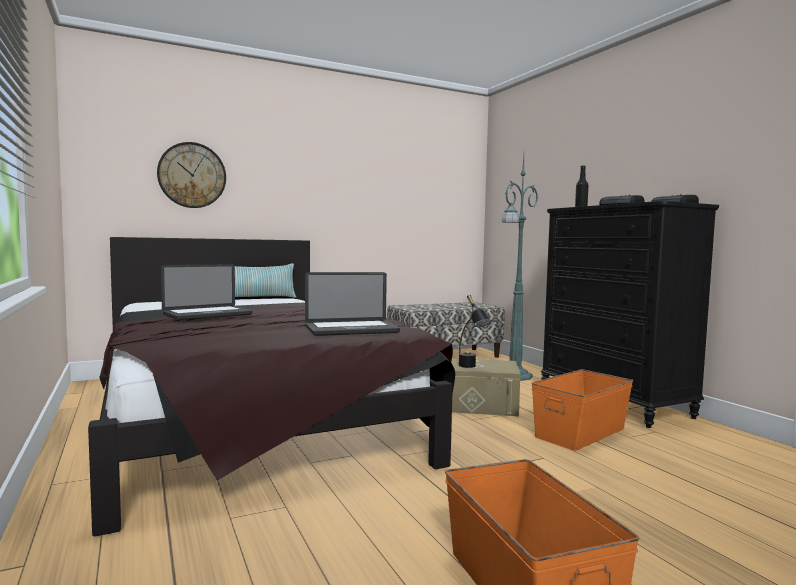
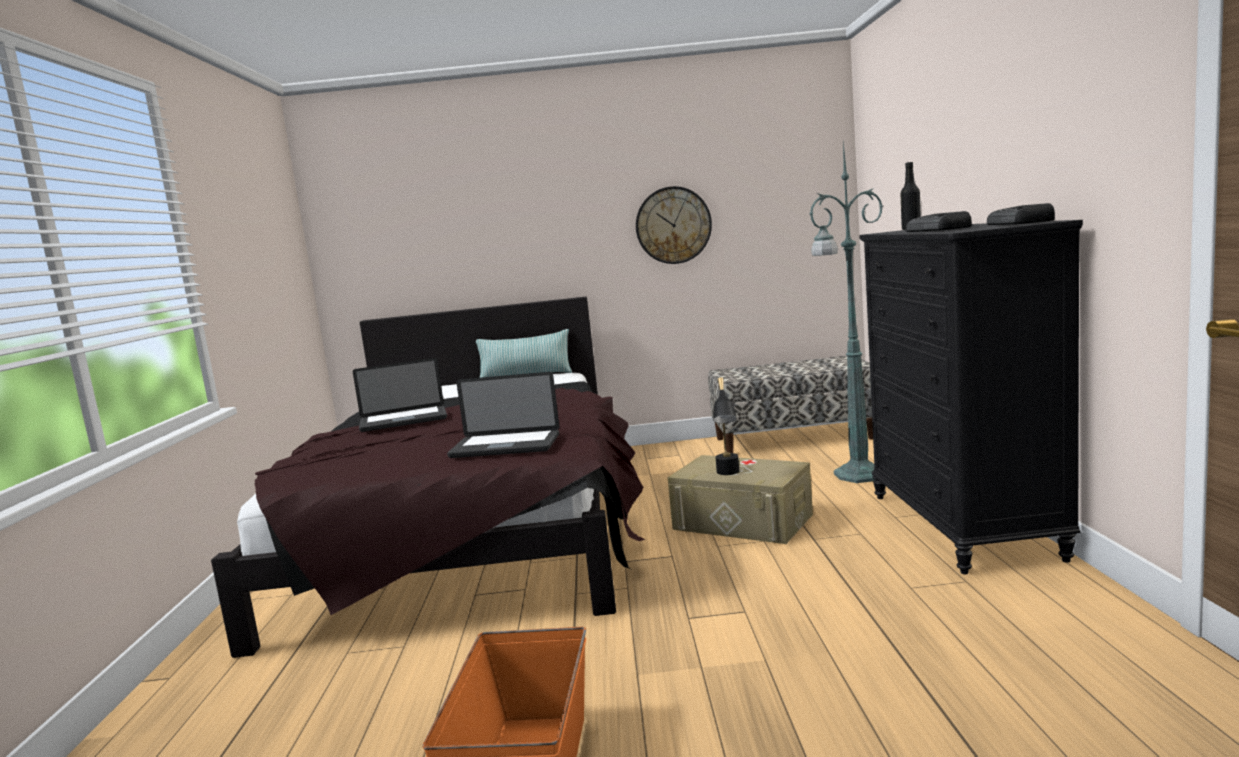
camera: 25 degrees right, 5 degrees up
(192, 175) = (440, 236): wall clock -> wall clock (673, 225)
(581, 433) = (845, 576): orange storage box -> none

